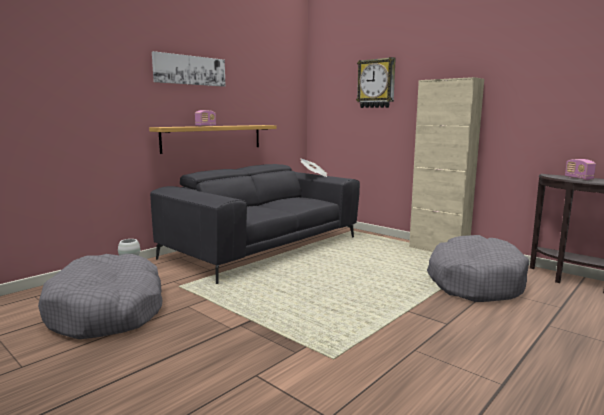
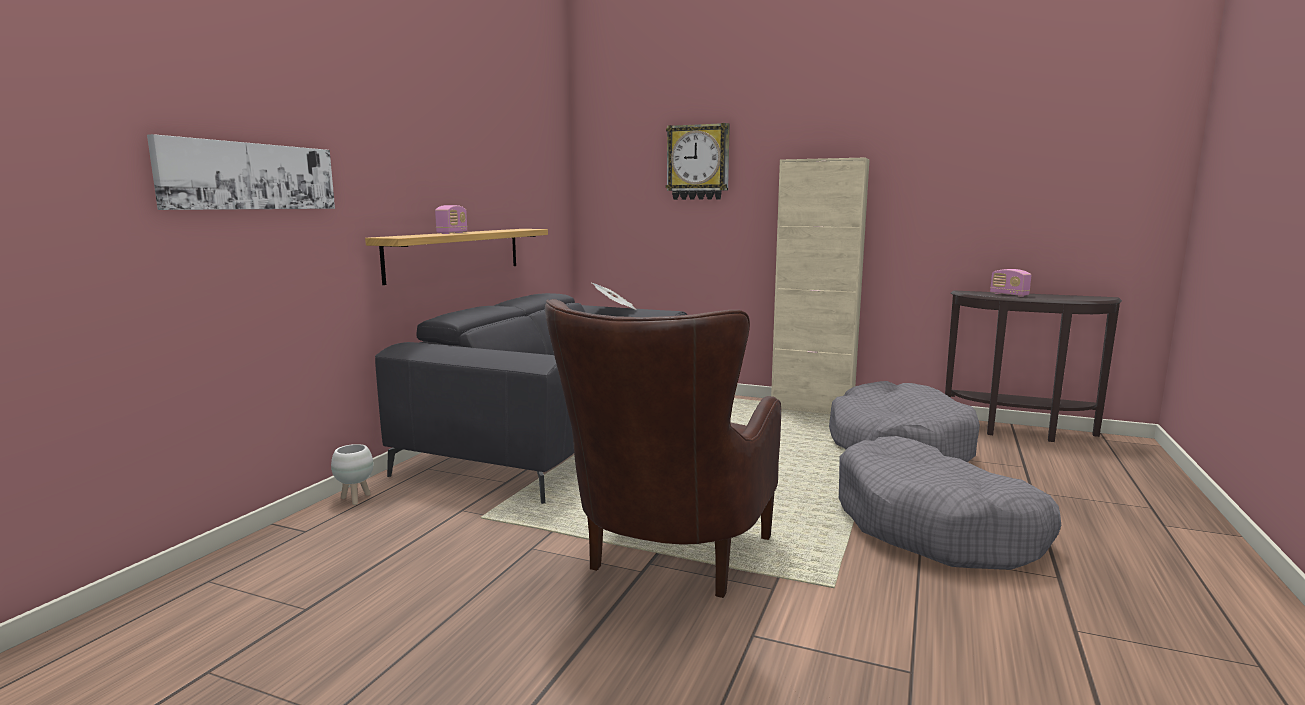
camera: 20 degrees left, 0 degrees up
(107, 311) = (394, 582): grey dog bed -> grey dog bed (936, 527)
(190, 70) = (421, 134): picture -> picture (250, 176)
(248, 328) = (667, 566): none -> brown armchair

